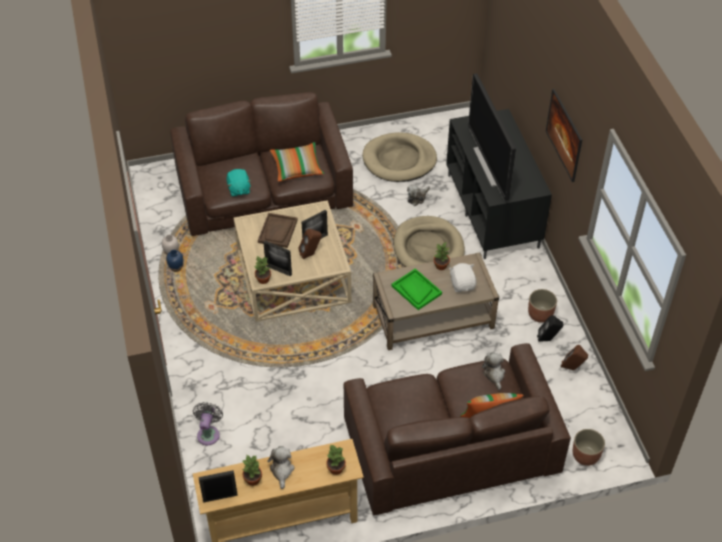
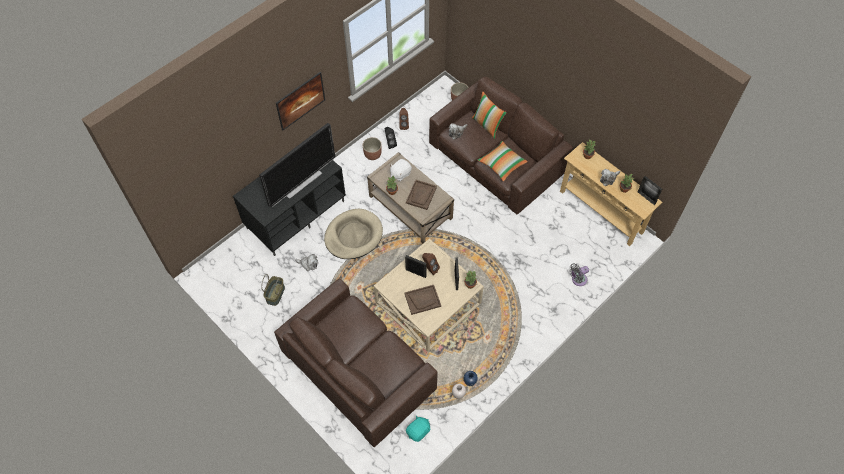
camera: 120 degrees left, 10 degrees up
(238, 189) = (397, 351): turquoise plush toy -> turquoise plush toy (418, 431)
(297, 168) = (351, 324): pillow -> pillow (502, 164)
(399, 160) = (275, 294): beige dog bed -> basket
(416, 290) = (421, 195): green tray -> brown tray

